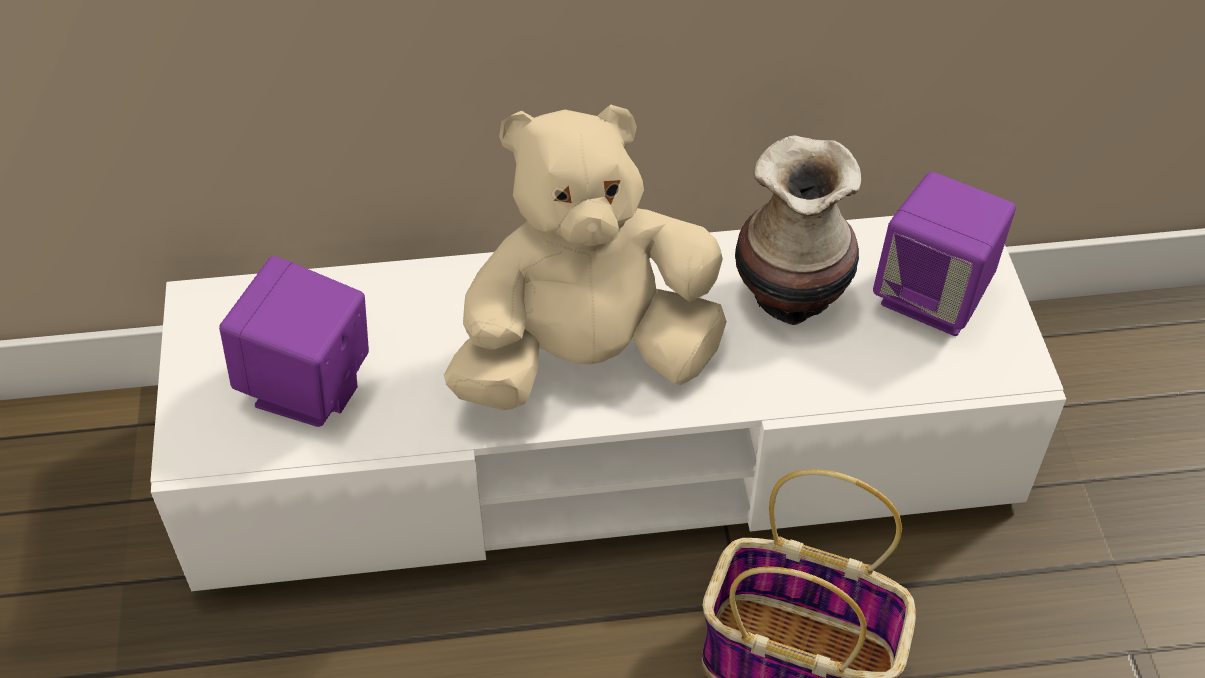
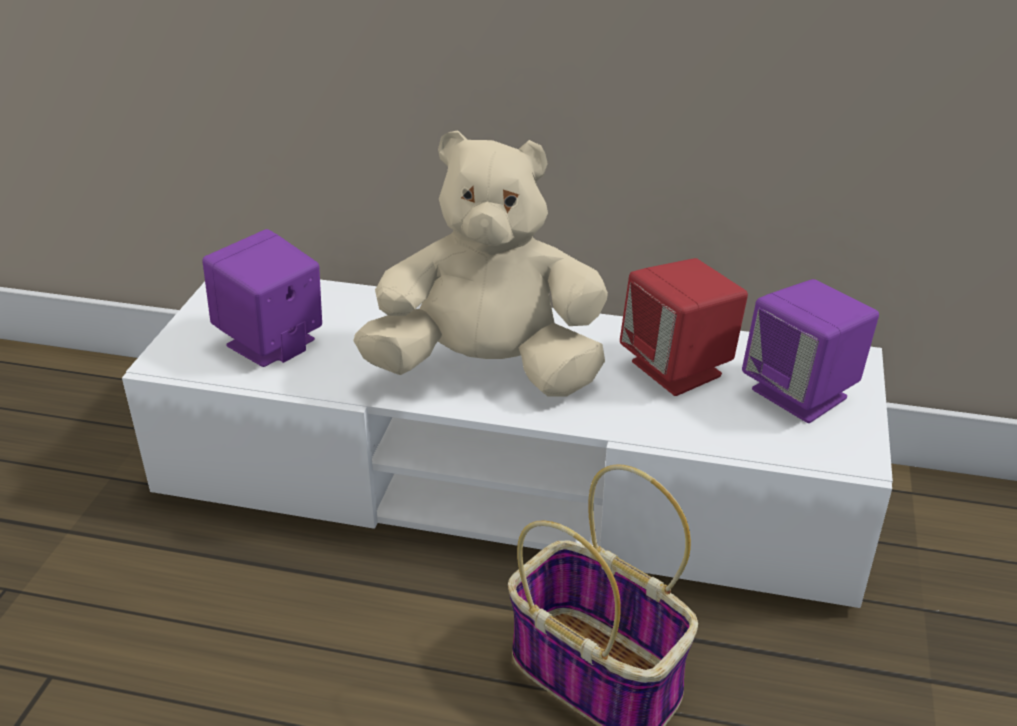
camera: 20 degrees right, 15 degrees down
(792, 297) = (678, 369): vase -> red speaker

